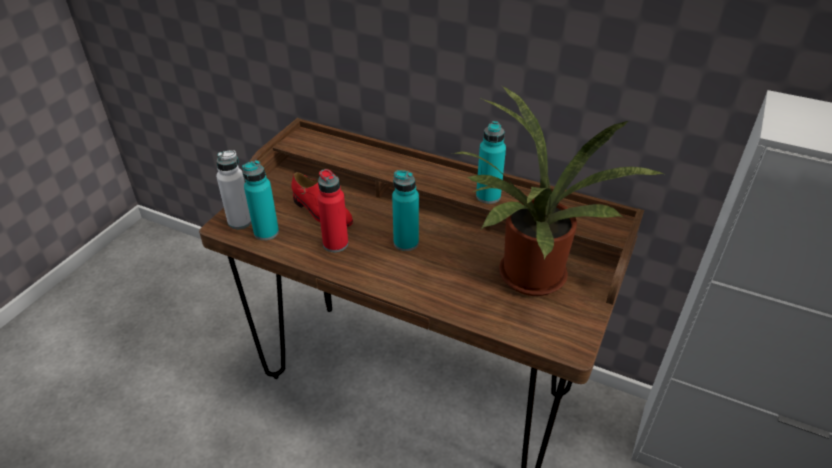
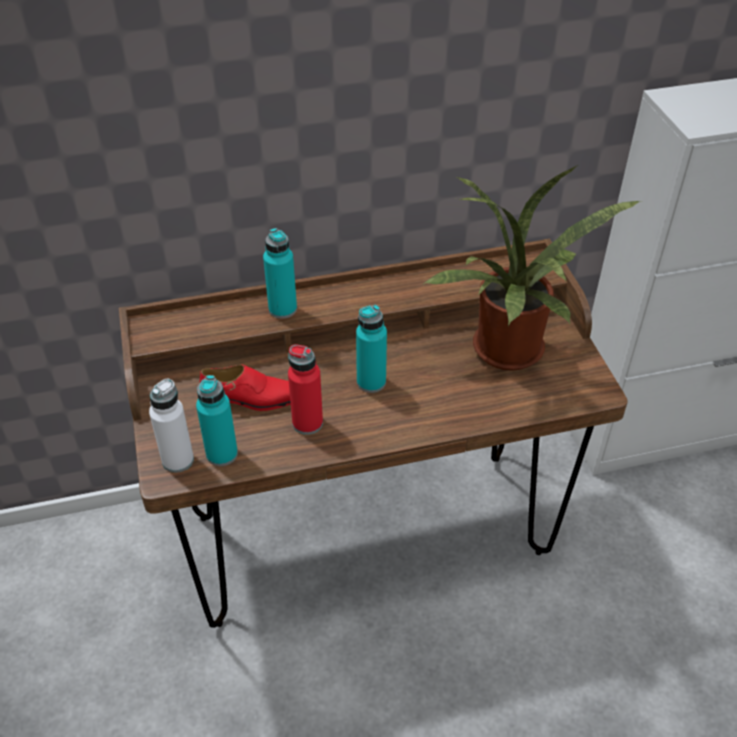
camera: 40 degrees left, 5 degrees up
(488, 196) = (413, 293): turquoise bottle -> turquoise bottle (282, 309)

